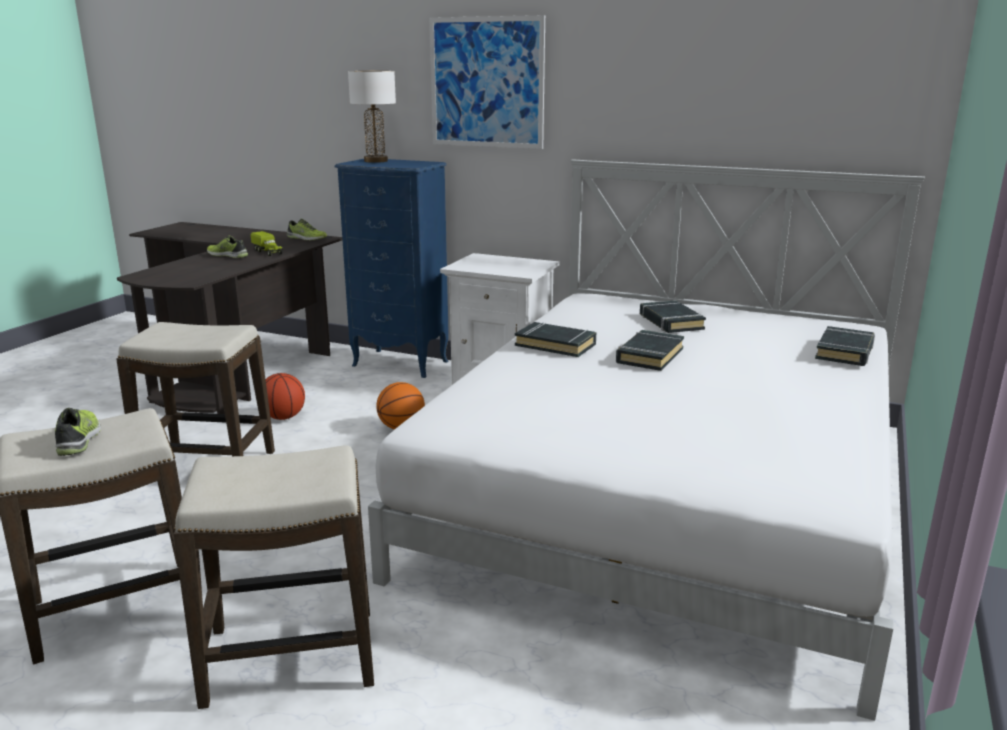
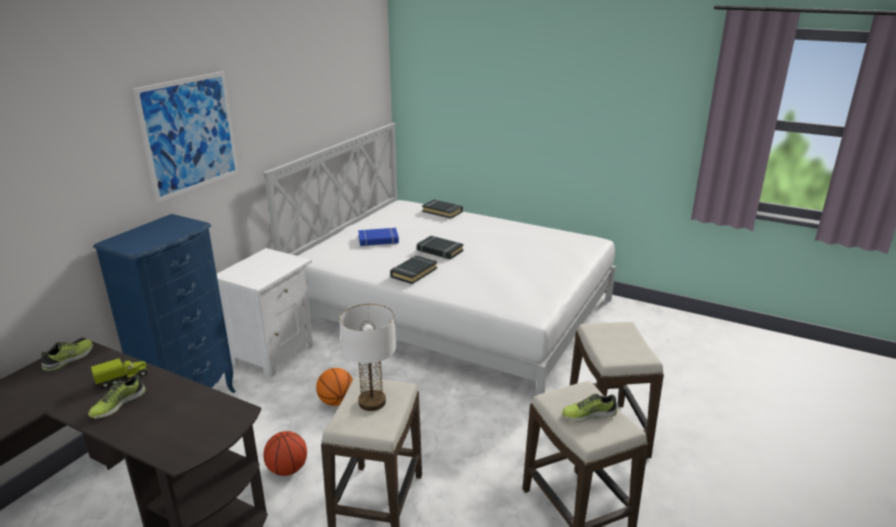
camera: 85 degrees left, 5 degrees up
(376, 161) = (133, 238): table lamp -> table lamp (372, 402)
(670, 322) = (378, 240): black book -> blue book

